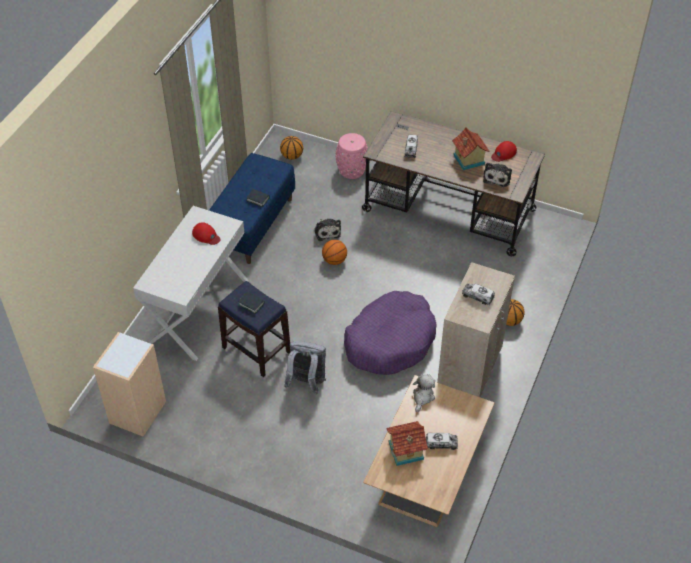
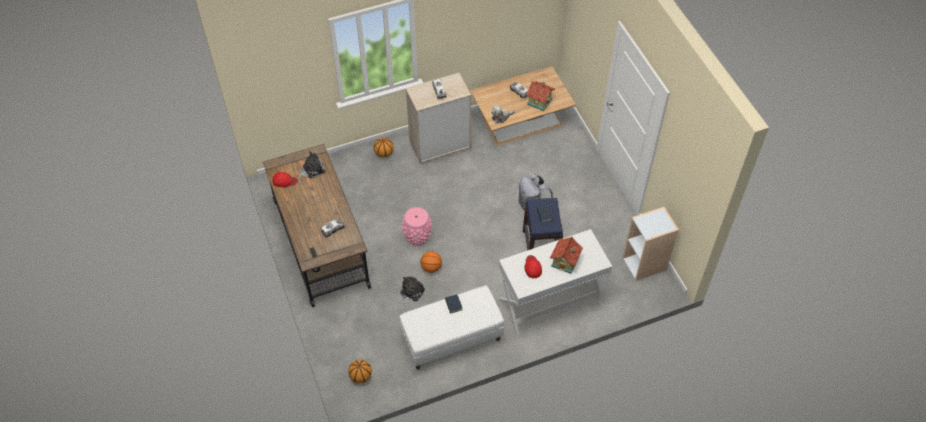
camera: 135 degrees left, 5 degrees up
(252, 224) = (451, 339): blue bench -> white bench
(352, 170) = (337, 326): pink stool -> pink stool (417, 236)
(390, 341) = (460, 193): purple dog bed -> none
(468, 160) = (310, 194): toy house -> toy house (566, 262)

